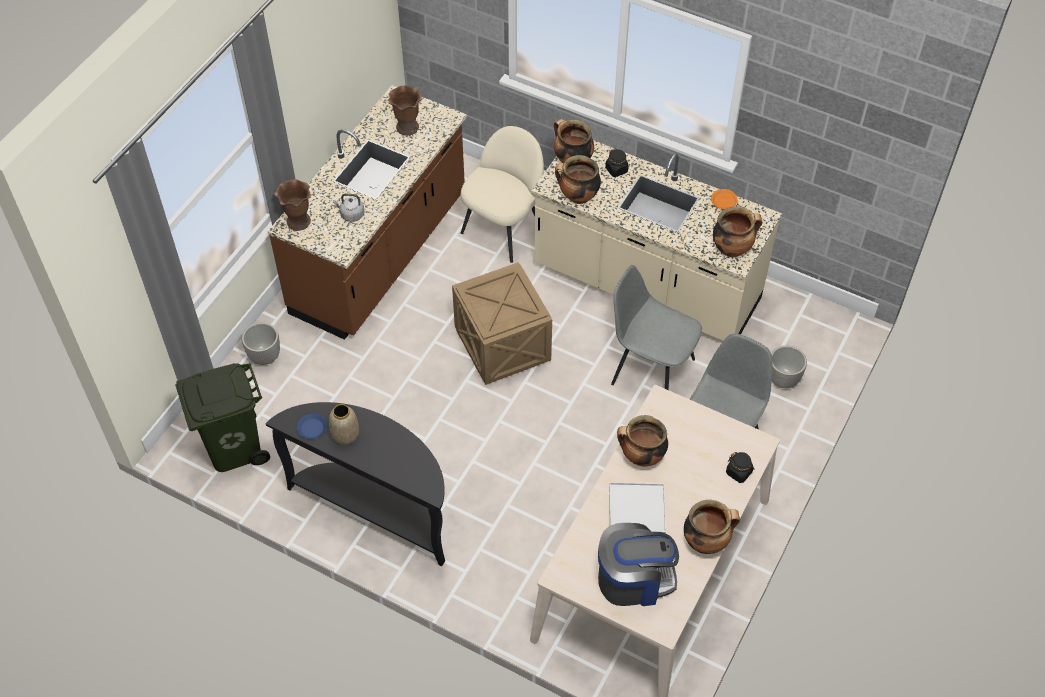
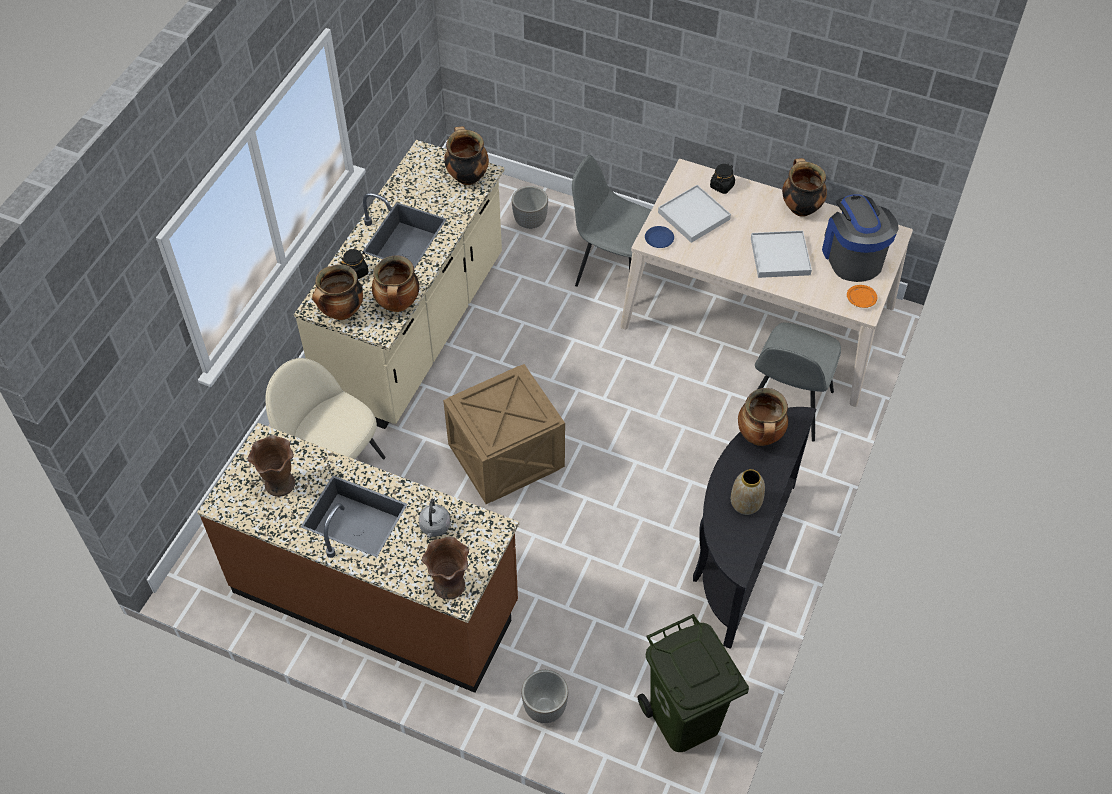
camera: 95 degrees left, 0 degrees up
(312, 428) = (743, 538): blue plate -> blue plate (659, 239)
(641, 457) = (719, 255): cooking pot -> cooking pot (760, 437)
(651, 370) = (529, 324): grey chair -> grey chair (787, 406)
(696, 441) = (694, 216): none -> white tray
(723, 203) = (403, 183): orange plate -> orange plate (861, 300)

